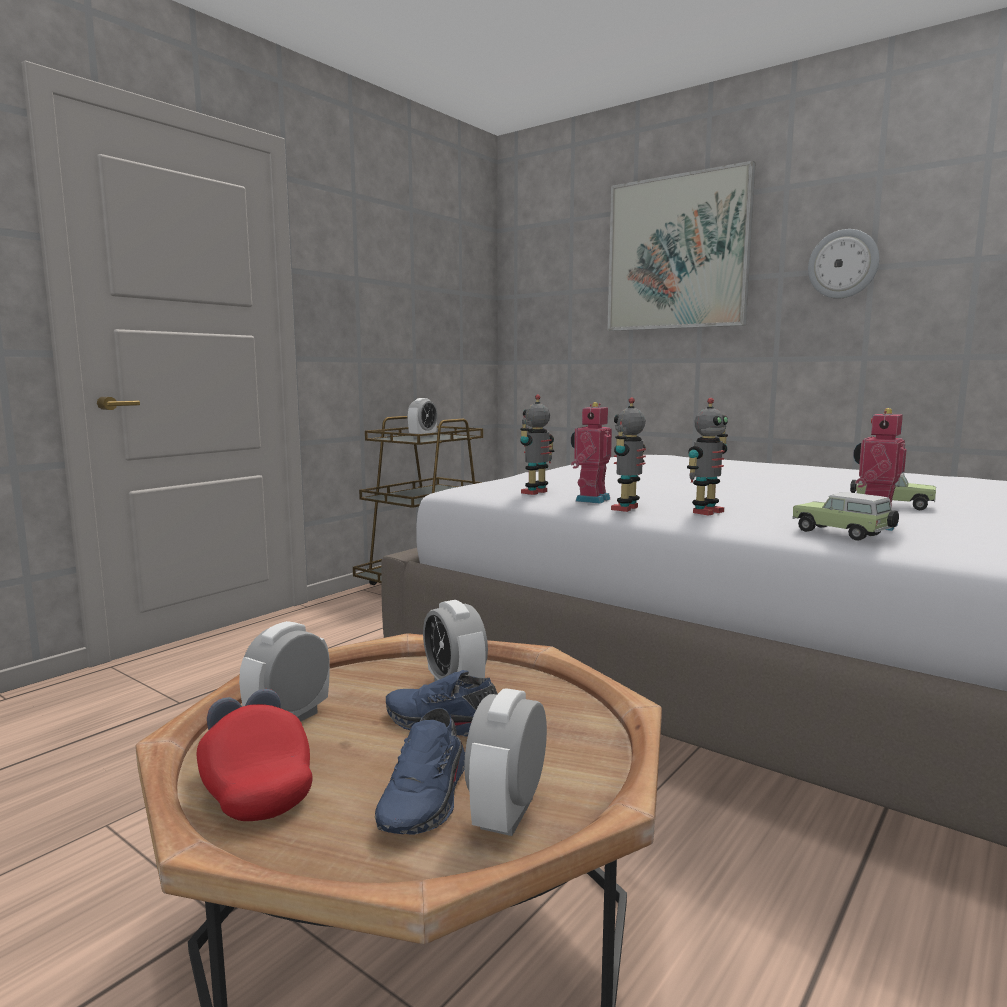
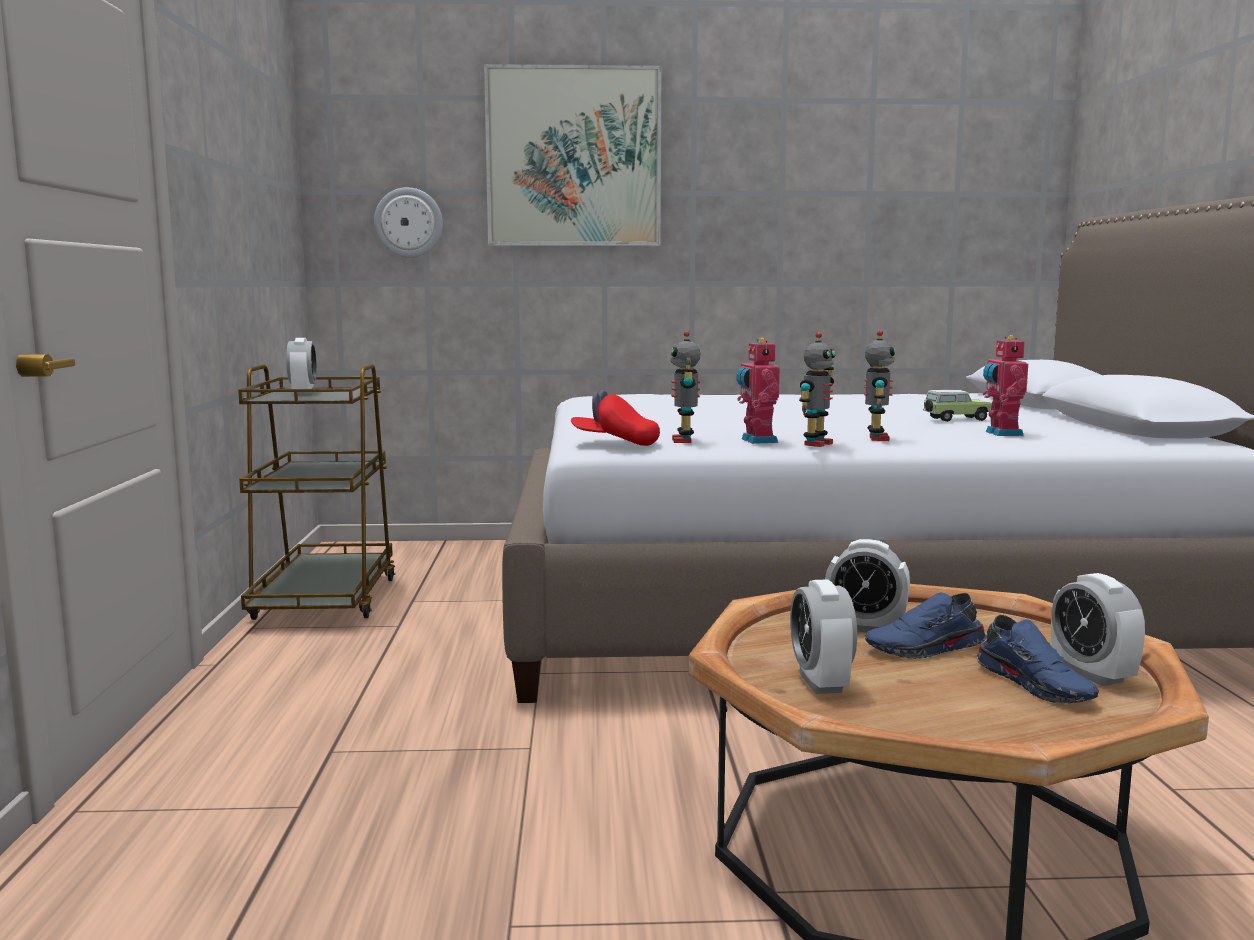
camera: 40 degrees left, 0 degrees up
(254, 786) = (932, 721): red cap -> red cap (615, 443)
(627, 509) = (816, 444): toy robot -> toy robot turned 135 degrees counterclockwise
(843, 264) = (756, 188): wall clock -> wall clock (408, 222)
(843, 534) = (1011, 441): toy car -> none

